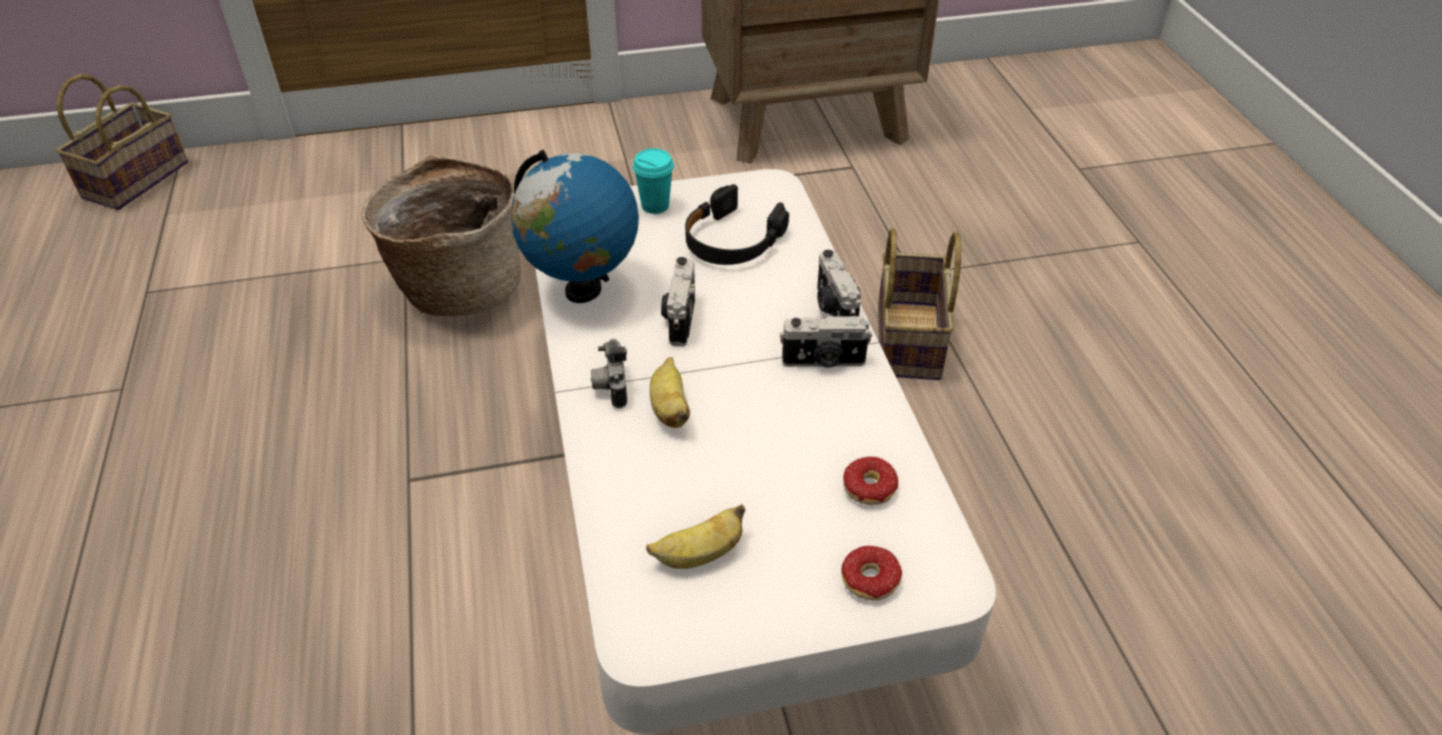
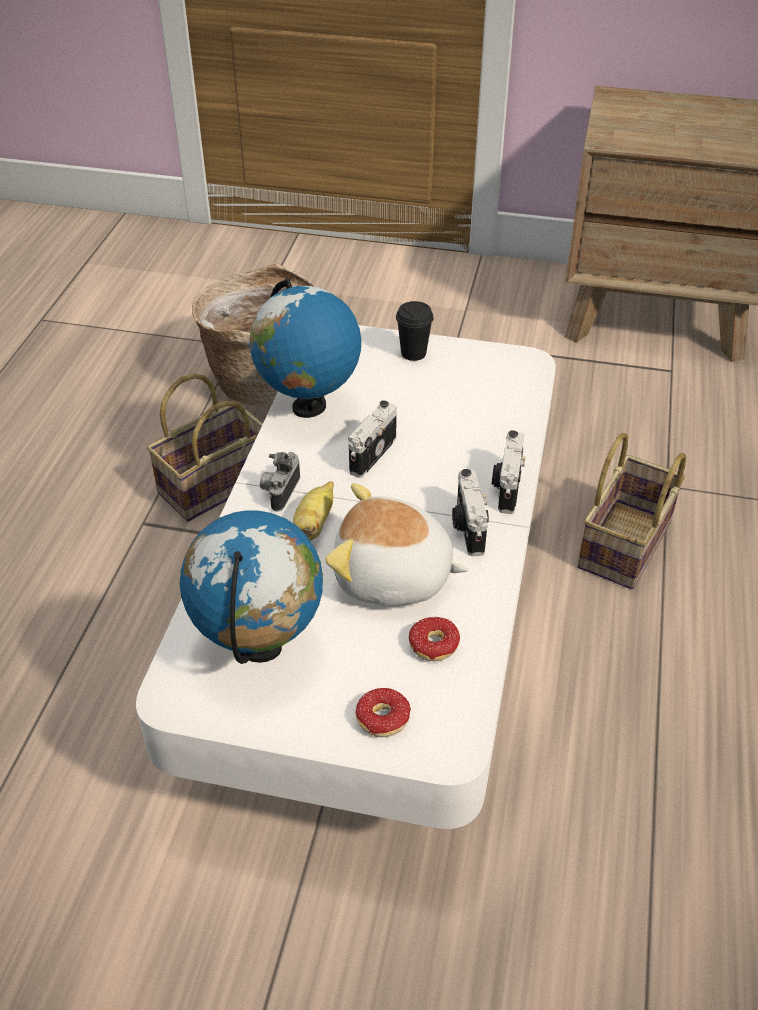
camera: 25 degrees right, 0 degrees up
(136, 178) = (81, 228): basket -> basket (216, 482)
(655, 206) = (413, 353): turquoise cup -> black cup
(699, 555) = (260, 647): banana -> globe
(731, 240) = (459, 401): black headphones -> none
(784, 435) = (392, 577): none -> plush toy
(823, 362) = (467, 528): camera -> camera turned 60 degrees clockwise

